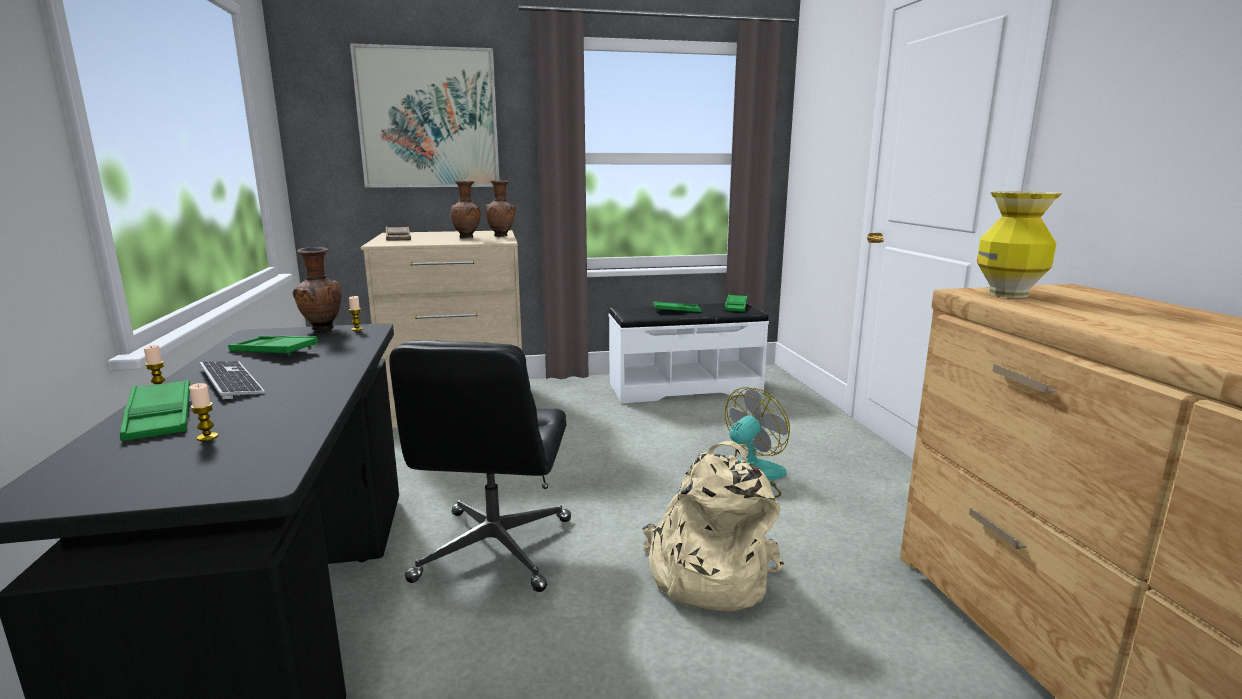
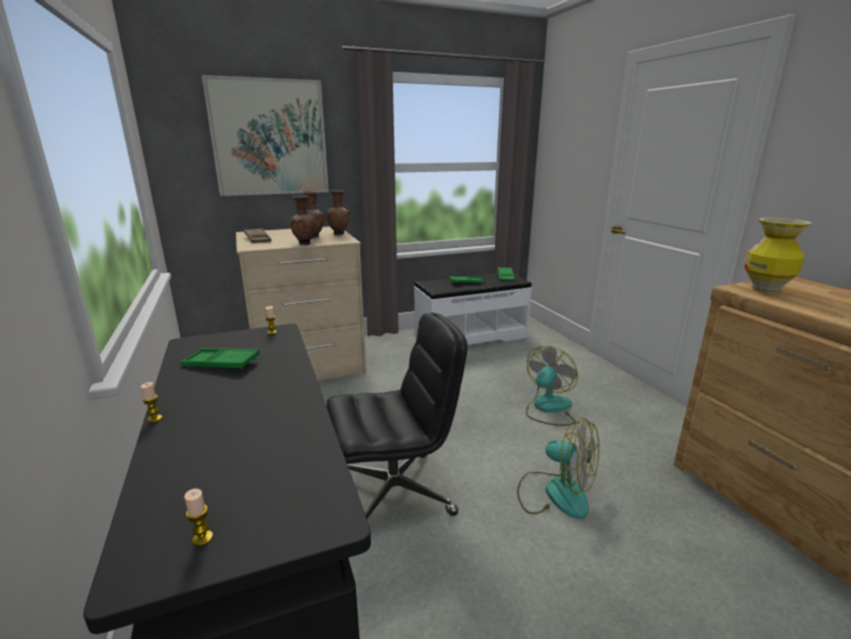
camera: 10 degrees left, 5 degrees up
(160, 418) = (182, 453): green tray -> none
(207, 437) = (244, 473): candle -> candle (203, 538)
(231, 381) = (211, 402): keyboard -> none
(323, 330) = (243, 335): brown vase -> brown vase (305, 244)
(494, 550) = (395, 492): black office chair -> black office chair turned 105 degrees counterclockwise
(707, 573) = (555, 493): beige backpack -> fan

